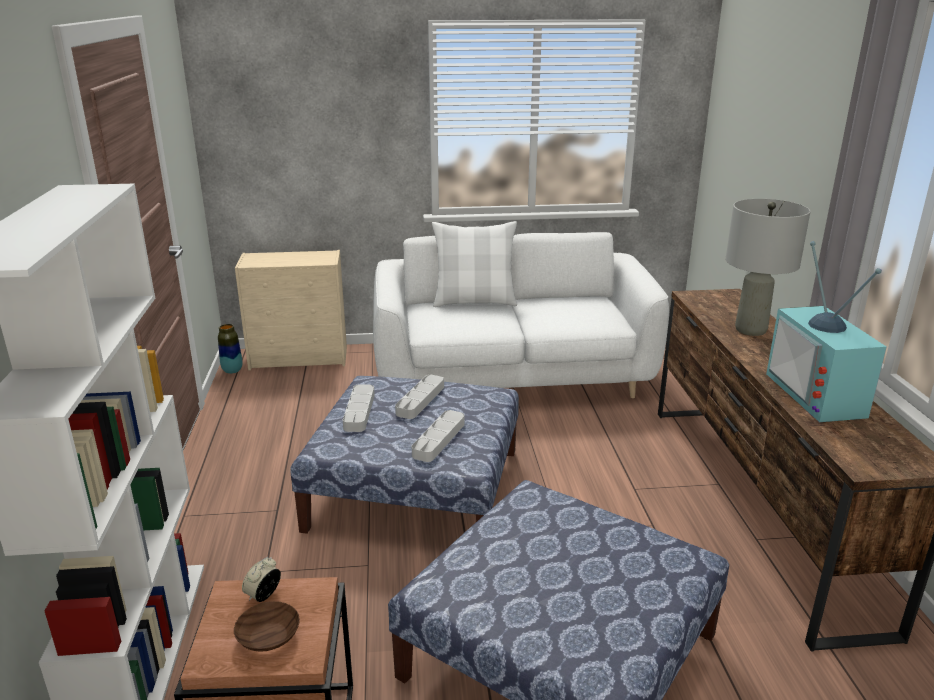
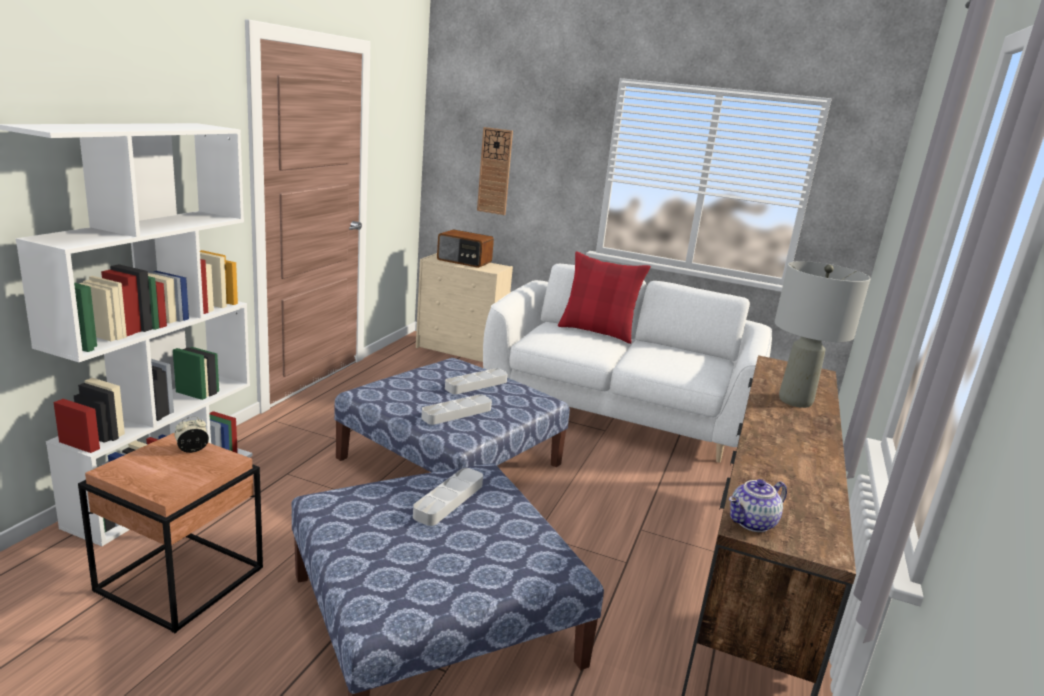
camera: 25 degrees right, 5 degrees down
(232, 370) = (404, 344): vase -> none
(270, 636) = (164, 473): brown bowl -> none
(284, 257) = (464, 261): none -> radio
(295, 146) = (495, 171): none -> wall clock
(359, 411) = (421, 378): grey tray -> grey tray (449, 500)
(474, 302) = (597, 332): white pillow -> red pillow
(821, 395) = (791, 465): television -> none
(861, 461) = (752, 523): none -> teapot

